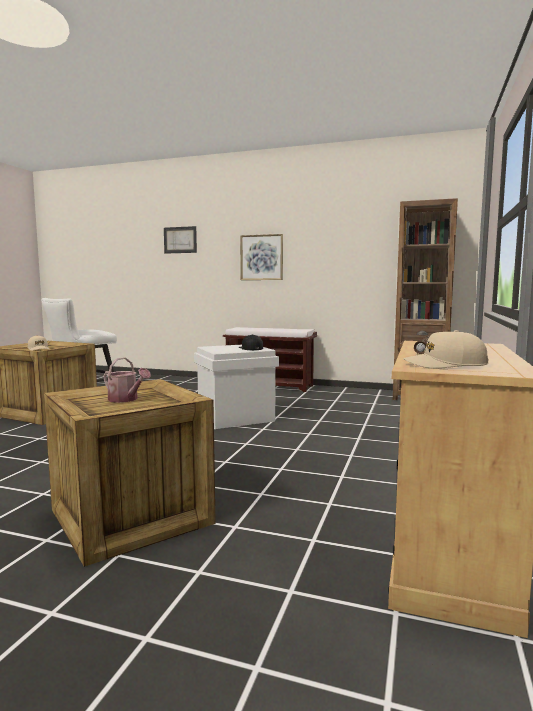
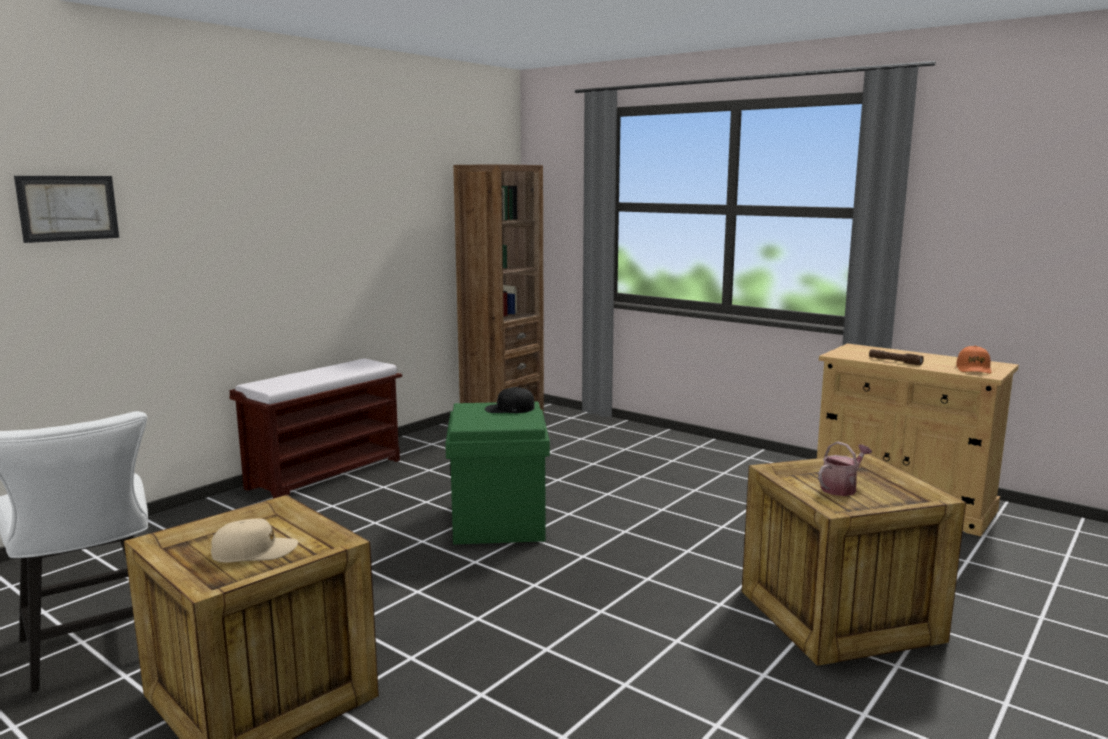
camera: 70 degrees left, 5 degrees up
(235, 418) = (499, 522): white storage box -> green storage box
(261, 257) = (262, 242): picture -> none
(445, 365) = (973, 369): beige cap -> orange cap

